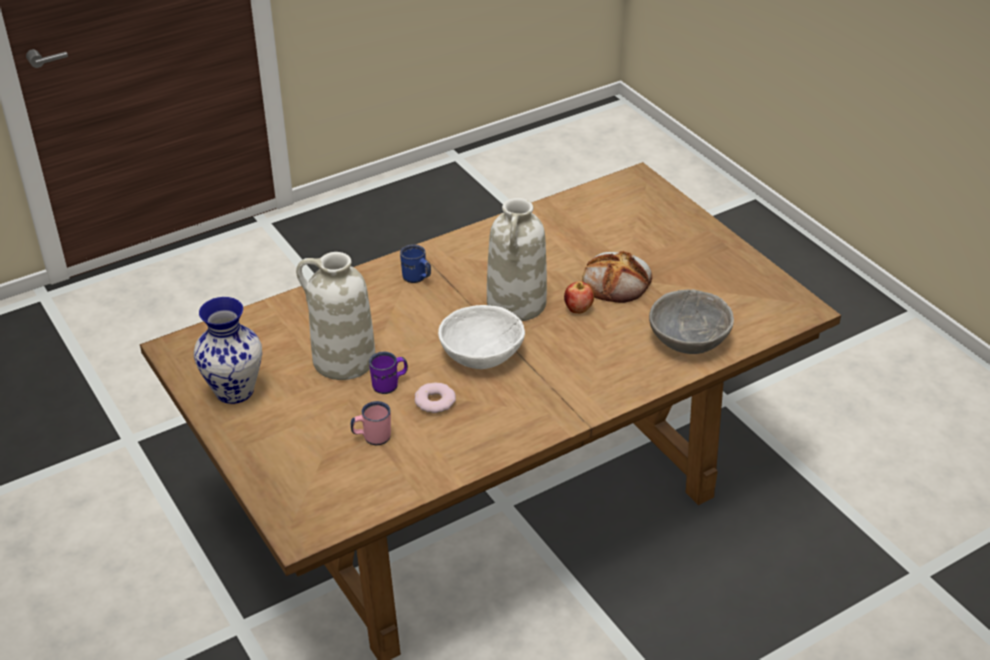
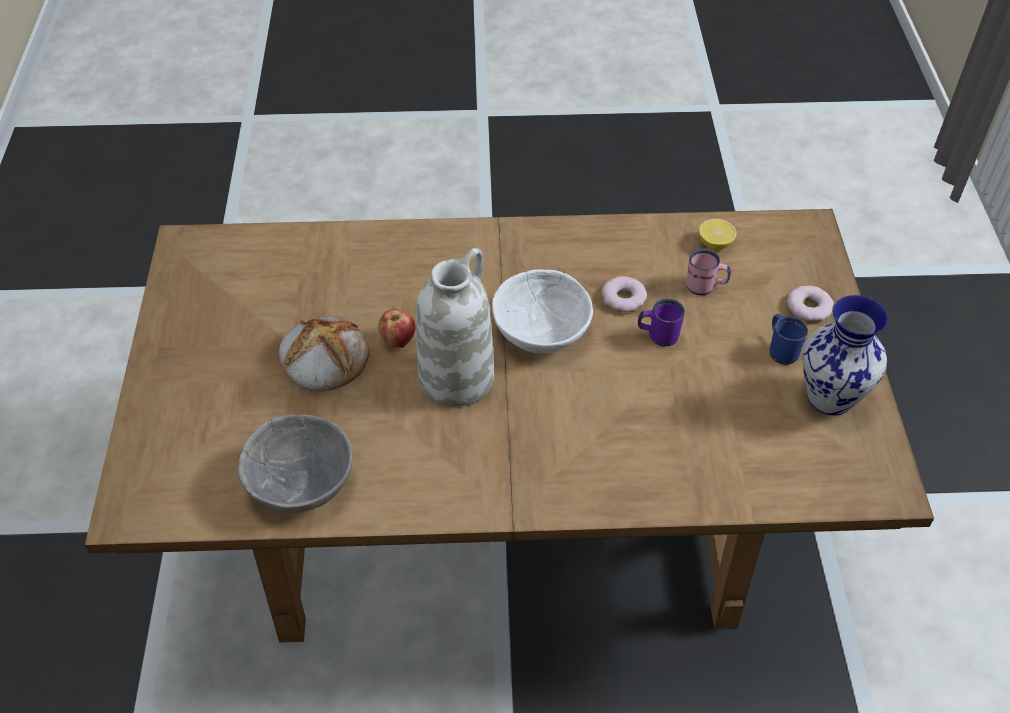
camera: 150 degrees left, 10 degrees up
(275, 454) = (808, 307): none -> donut
(343, 360) = (693, 386): white vase -> none
(383, 479) = (715, 244): none -> lemon
(417, 278) = (544, 467): blue mug -> blue mug (781, 349)
(689, 339) = (326, 259): grey bowl -> grey bowl (300, 480)

